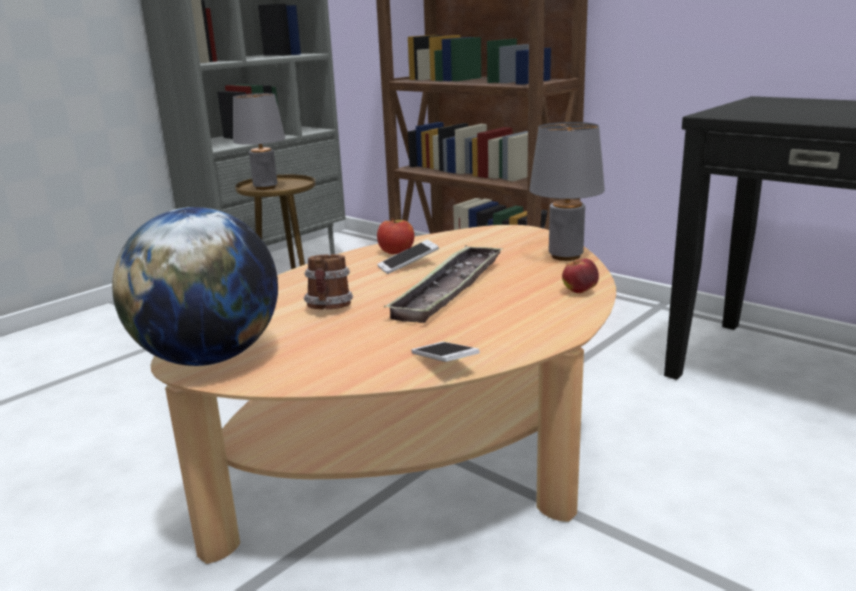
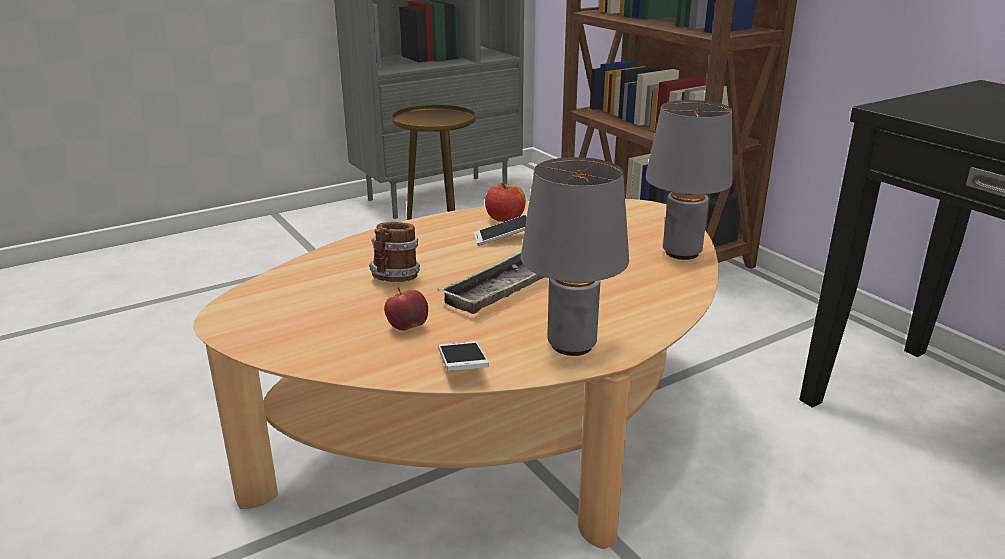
camera: 15 degrees right, 5 degrees up
(209, 358) = (251, 317): globe -> none
(266, 187) = (423, 119): grey table lamp -> grey table lamp (572, 345)
(579, 291) = (664, 302): apple -> apple (407, 327)

